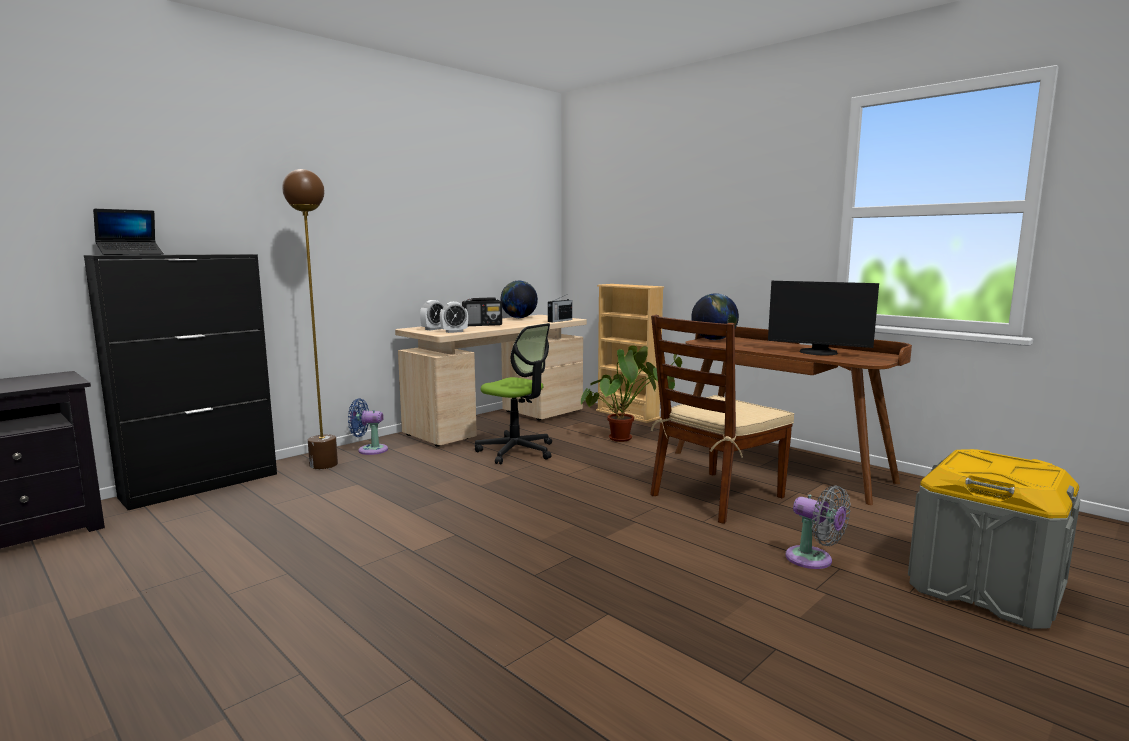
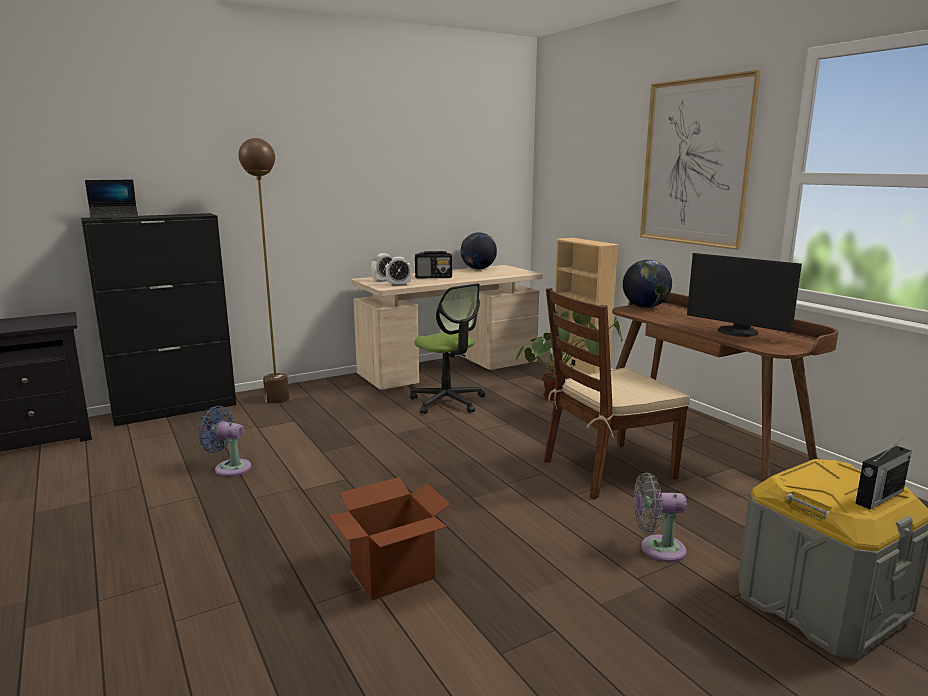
camera: 15 degrees right, 5 degrees up
(369, 450) = (322, 388): blue fan -> blue fan (229, 468)
(559, 321) = (513, 274): radio -> radio (878, 497)
(573, 623) = (392, 575): none -> cardboard box
(742, 204) = (695, 162): none -> picture
(813, 560) = (657, 549): grey fan -> grey fan turned 120 degrees clockwise

